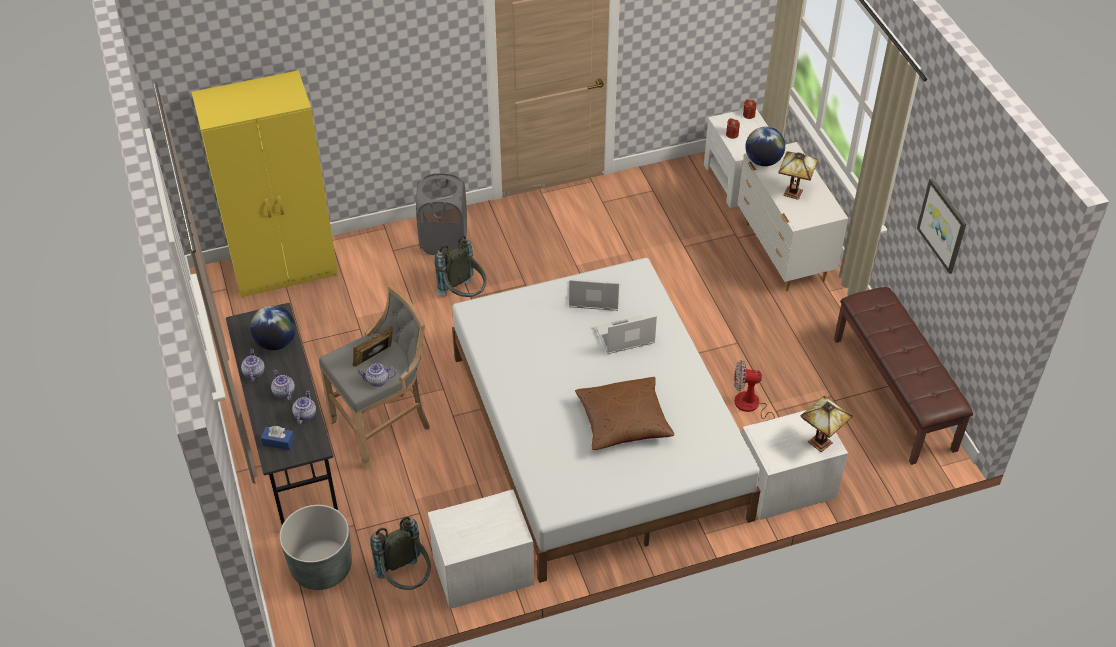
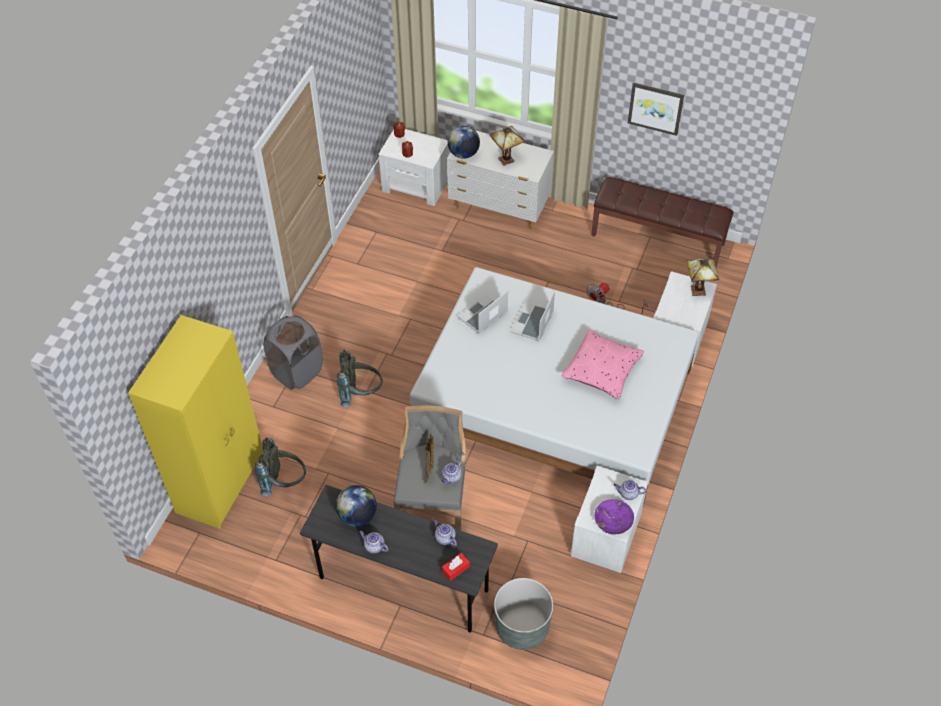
camera: 50 degrees left, 5 degrees up
(278, 442) = (455, 569): blue tissue box -> red tissue box
(283, 392) = (411, 539): teapot -> teapot (628, 494)
(406, 579) = (576, 583): grey backpack -> grey backpack (284, 482)
(459, 540) = (613, 521): none -> purple bowl
(623, 421) = (602, 370): brown pillow -> pink pillow

